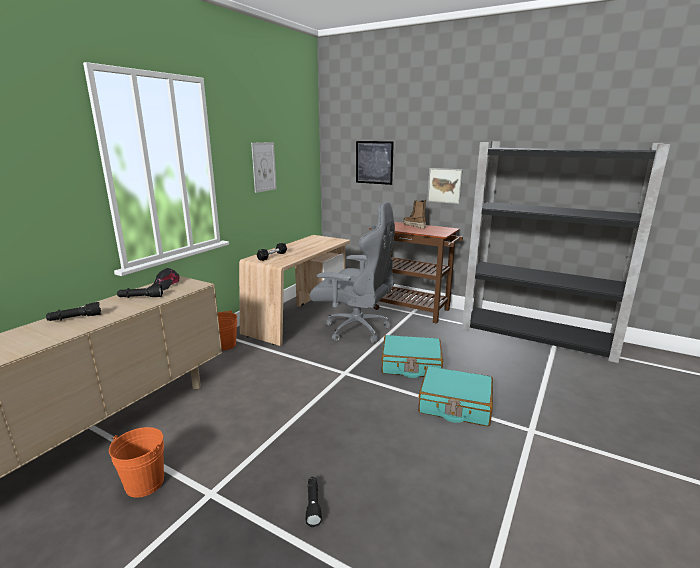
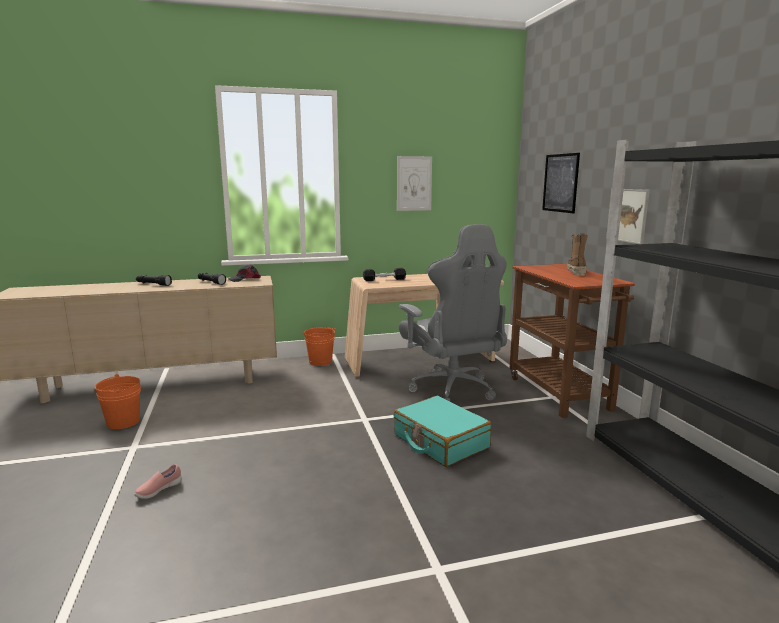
camera: 45 degrees right, 5 degrees down
(313, 504) = (158, 490): black flashlight -> pink shoe
(455, 405) = (406, 496): turquoise suitcase -> none

